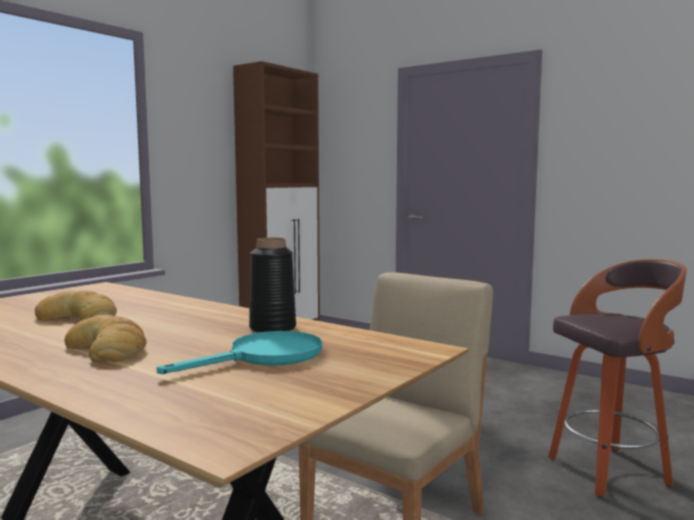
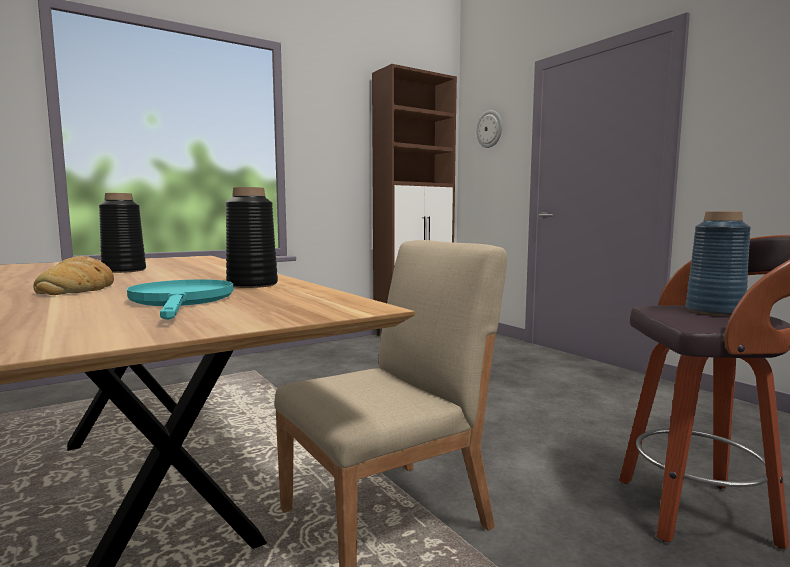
camera: 20 degrees right, 0 degrees up
(79, 317) = (123, 270): bread -> black vase
(265, 357) = (182, 301): turquoise frying pan -> turquoise frying pan turned 90 degrees counterclockwise
(349, 127) = (490, 129): none -> wall clock
(619, 319) = (715, 311): none -> blue vase

